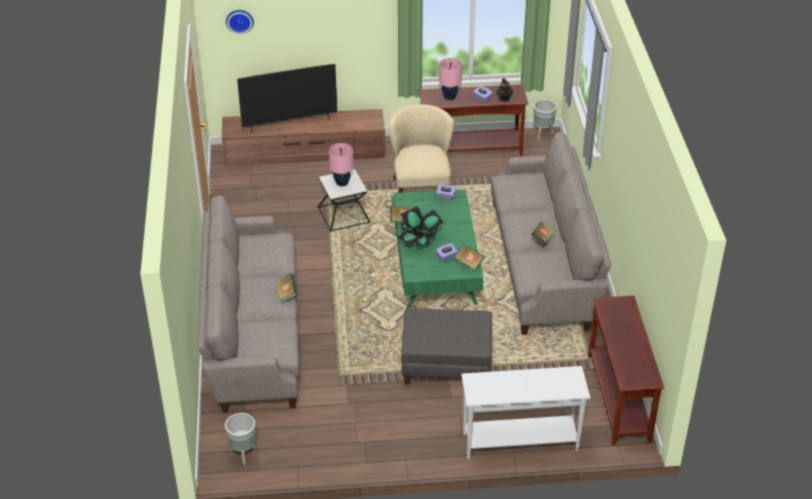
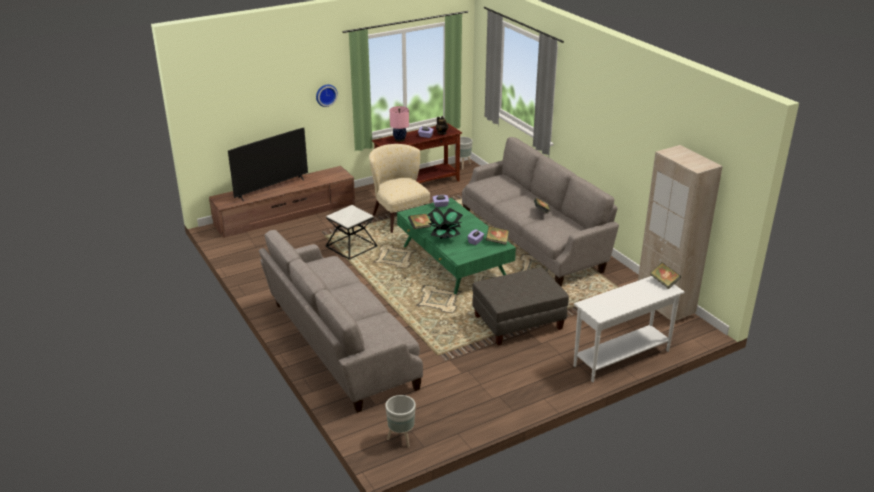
camera: 25 degrees left, 10 degrees down
(239, 20) = (218, 99): wall clock -> wall clock (326, 95)
(286, 294) = (369, 295): book -> book (664, 282)
(342, 182) = (348, 215): pink table lamp -> none
(619, 398) = (664, 308): brown console table -> beige cabinet

